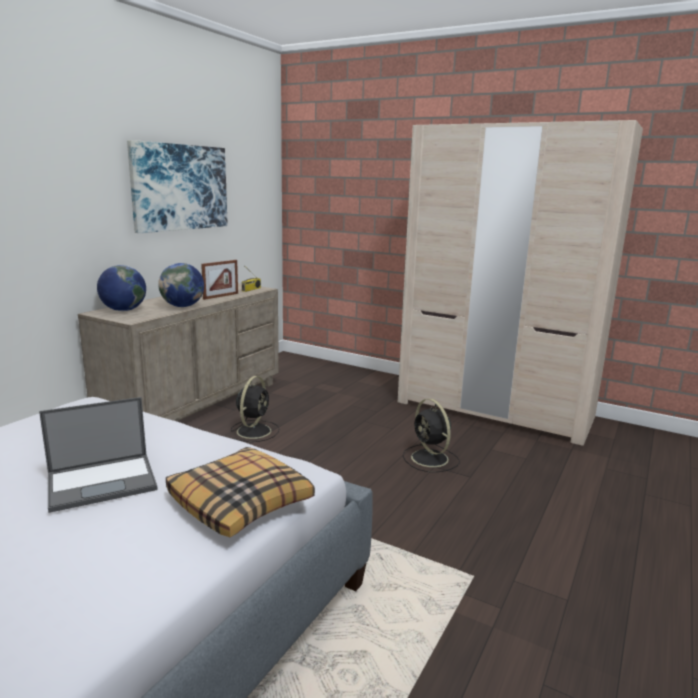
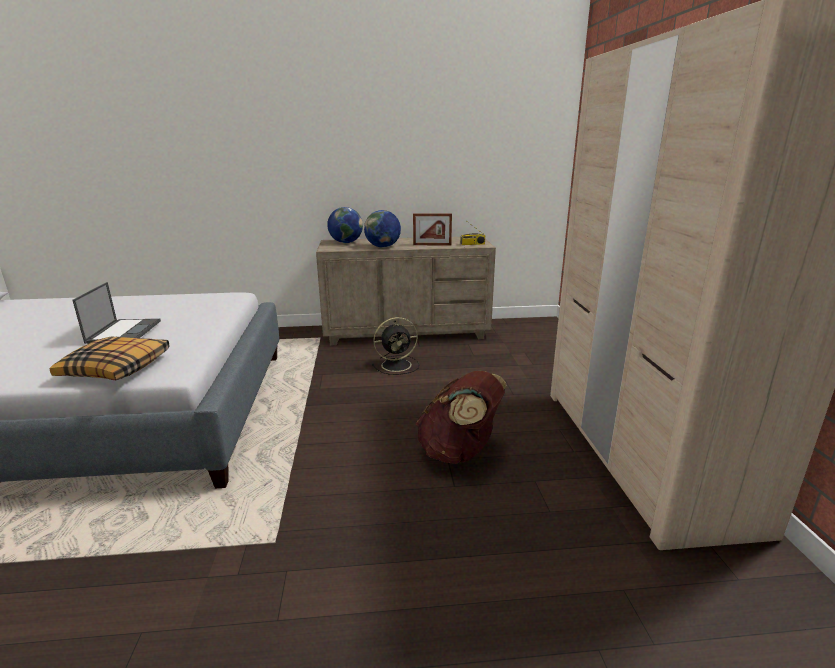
camera: 55 degrees right, 5 degrees up
(103, 481) = (124, 331): laptop -> laptop turned 120 degrees counterclockwise
(180, 187) = (429, 145): picture -> none
(430, 459) = (459, 452): black fan -> brown backpack

